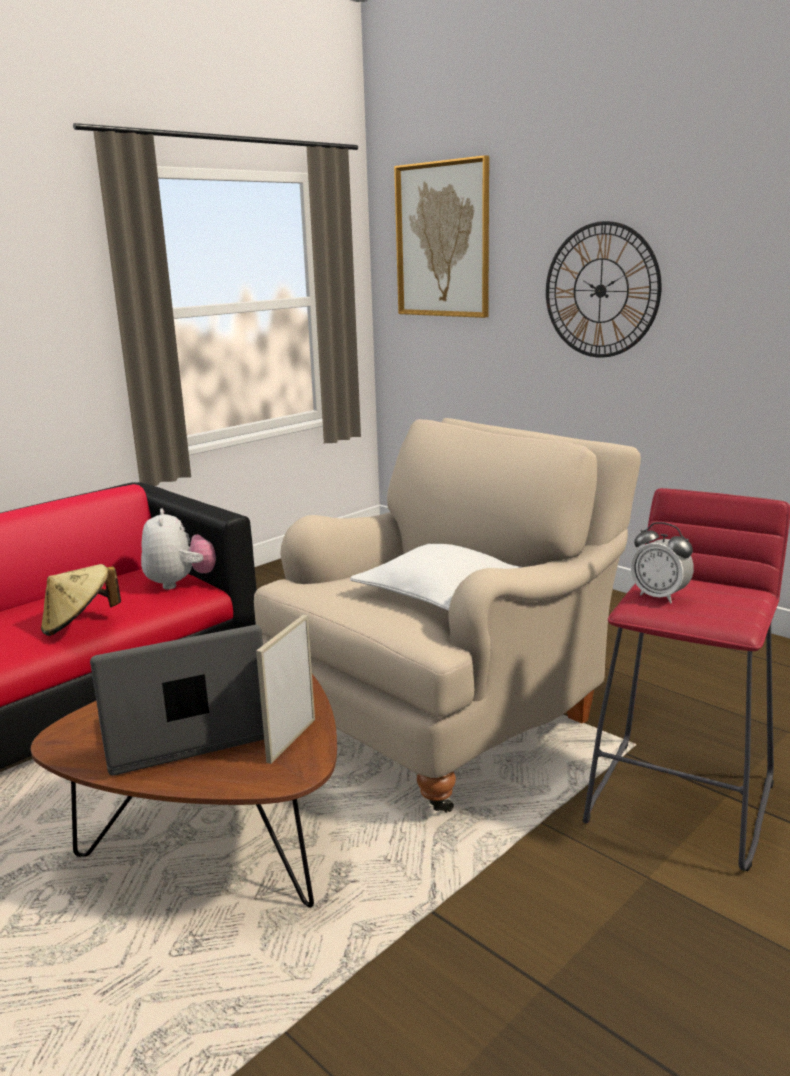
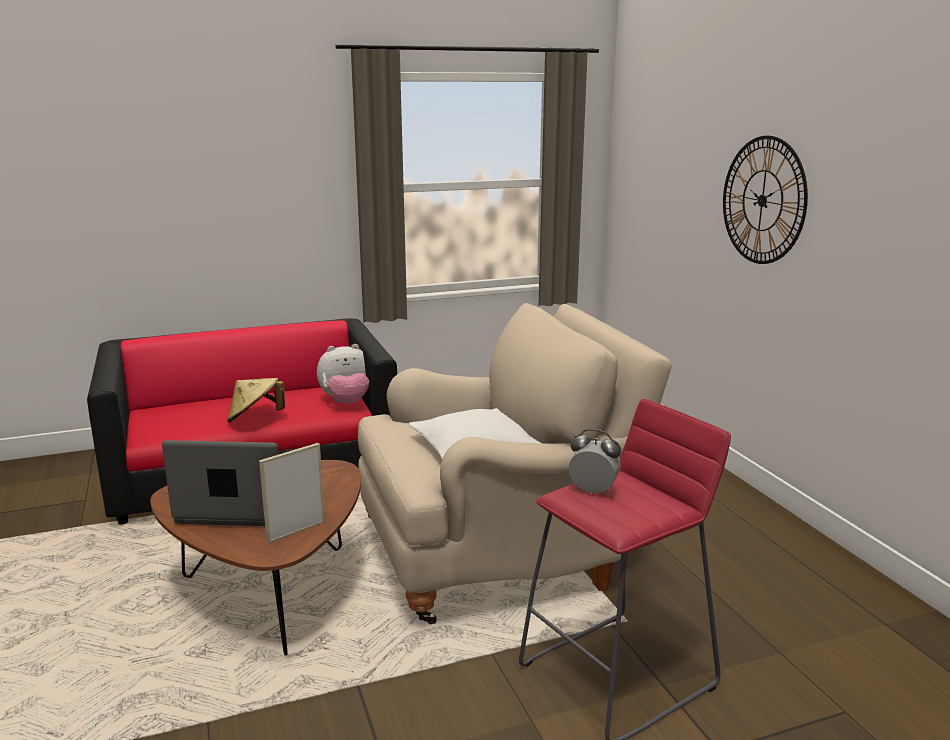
camera: 25 degrees right, 0 degrees up
(180, 583) = (347, 402): plush toy -> plush toy turned 60 degrees clockwise
(443, 240) = (657, 137): picture -> none
(659, 596) = (593, 491): alarm clock -> alarm clock turned 135 degrees clockwise

